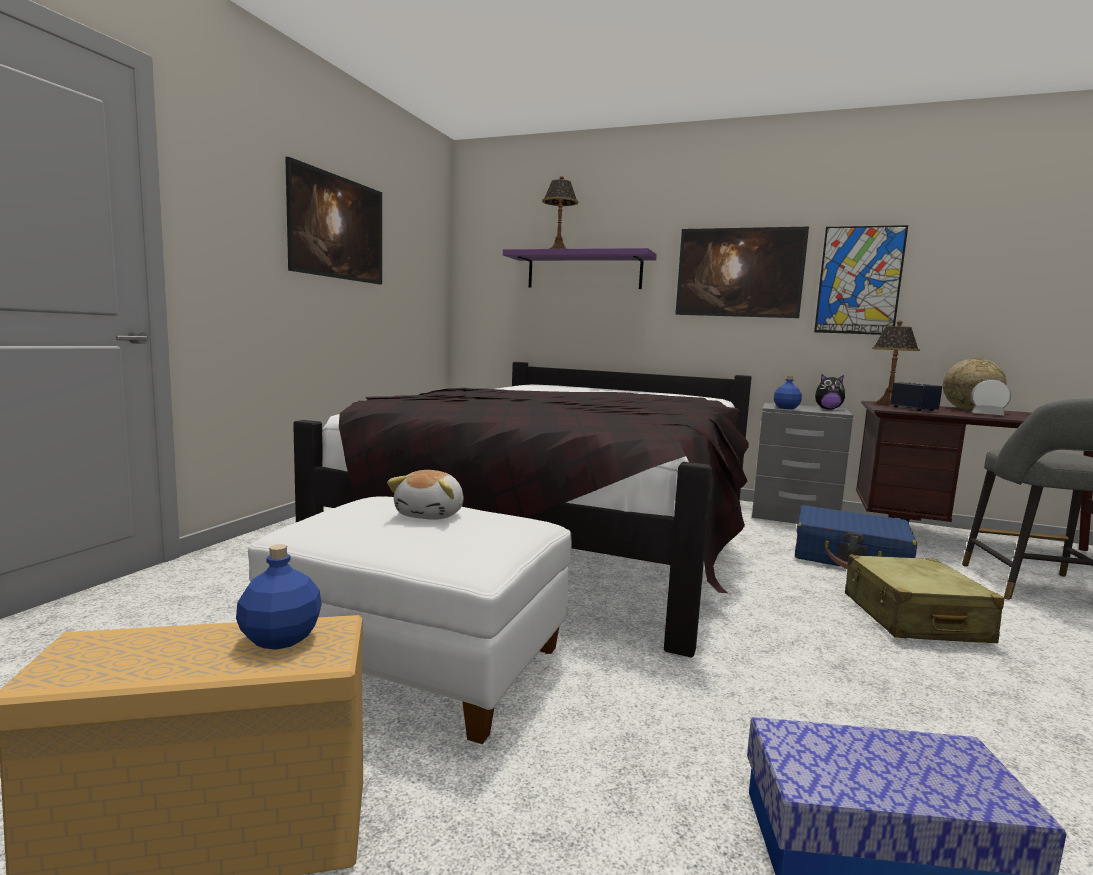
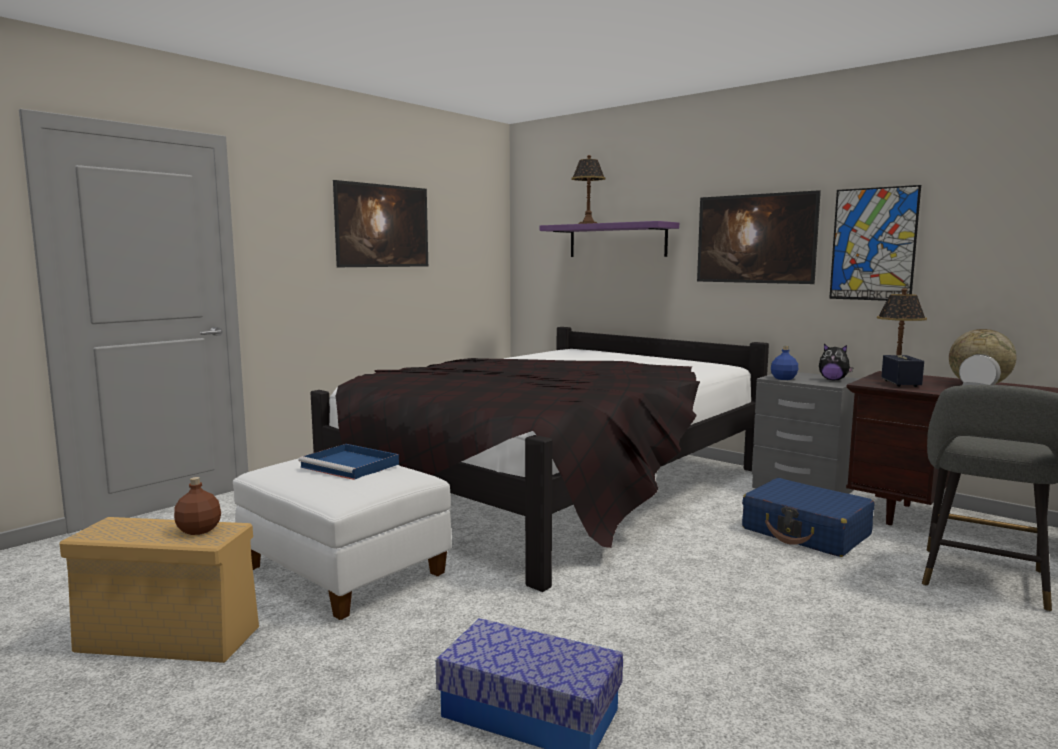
camera: 20 degrees right, 0 degrees up
(280, 638) = (199, 530): blue bottle -> brown bottle
(431, 514) = (351, 466): plush toy -> blue tray
(913, 618) = (789, 589): beige suitcase -> none

